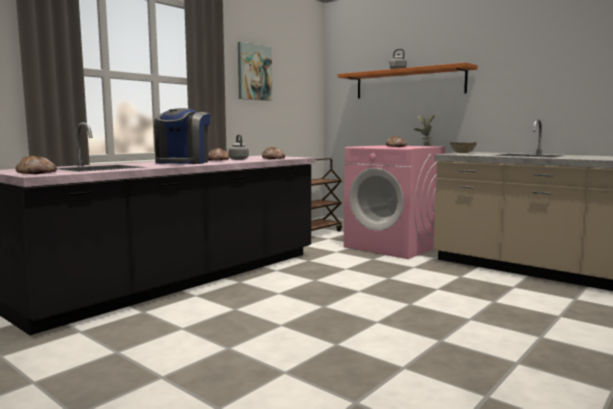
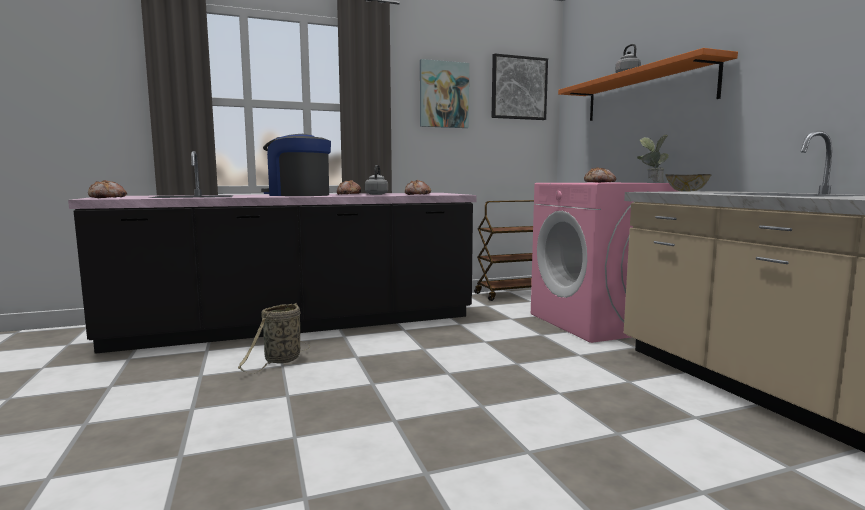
camera: 30 degrees right, 0 degrees up
(183, 162) = (298, 195): coffee machine -> coffee machine turned 75 degrees clockwise
(227, 306) = (281, 361): none -> basket
(301, 69) = (518, 88): none -> picture

